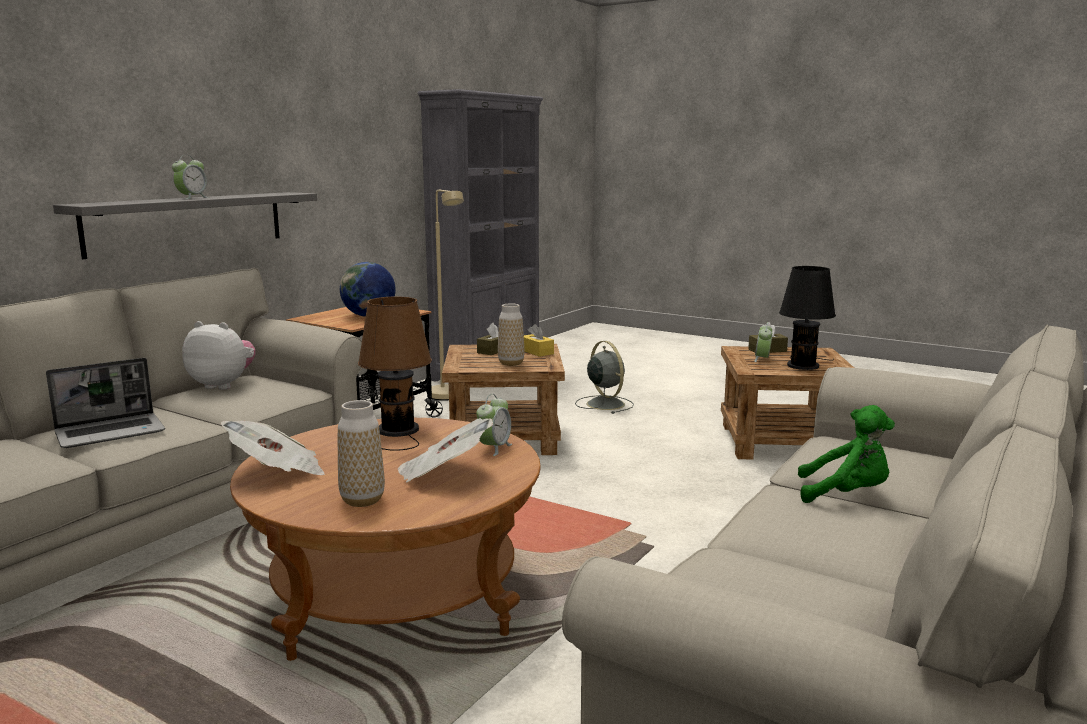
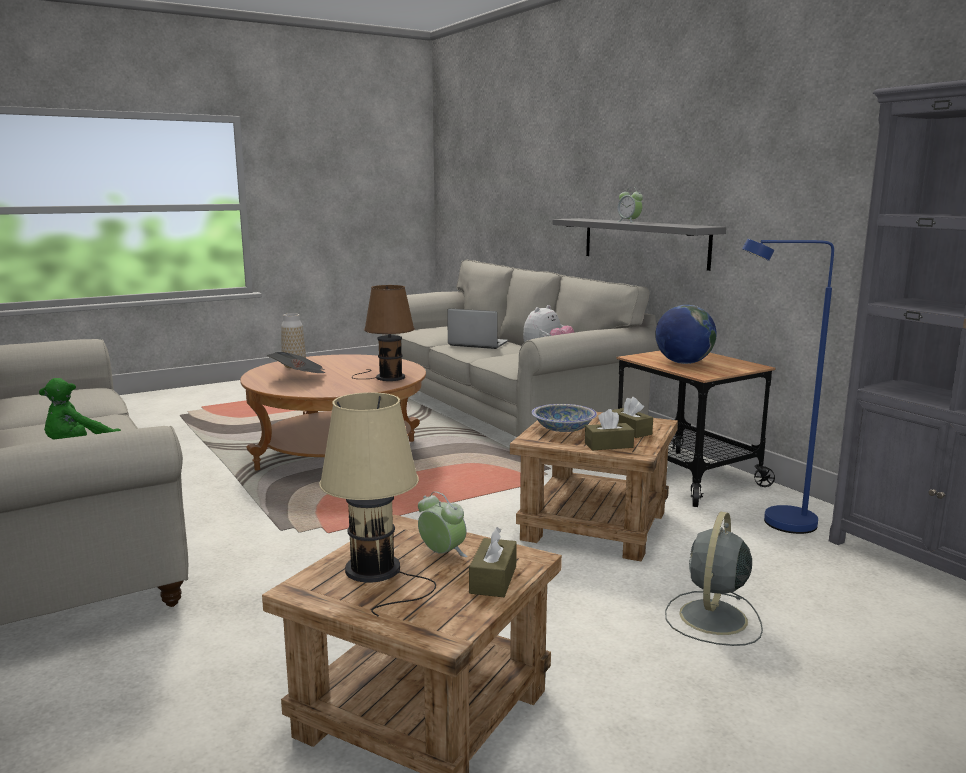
camera: 115 degrees right, 0 degrees up
(111, 432) = (477, 344): laptop -> laptop turned 120 degrees clockwise
(278, 472) = (359, 359): newspaper -> none
(448, 398) = (775, 523): beige floor lamp -> blue floor lamp
(494, 448) = (319, 390): alarm clock -> none
(511, 363) = (563, 429): vase -> bowl
(537, 352) = (608, 445): yellow tissue box -> brown tissue box
(604, 404) = (712, 619): grey fan -> grey fan turned 120 degrees clockwise
(803, 365) = (376, 572): black table lamp -> beige table lamp

